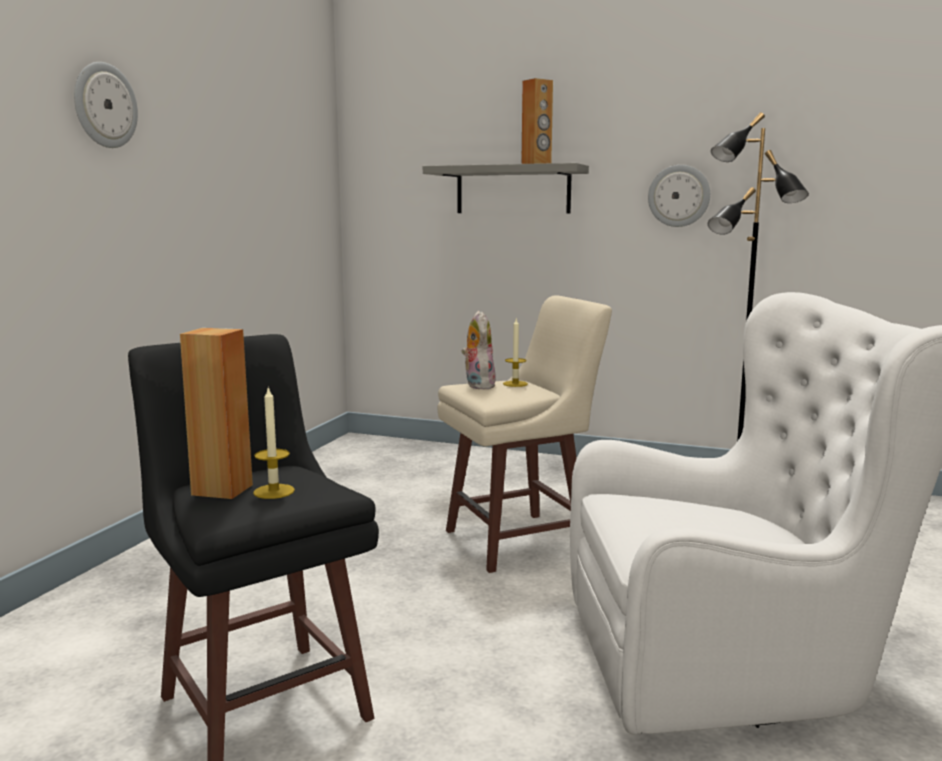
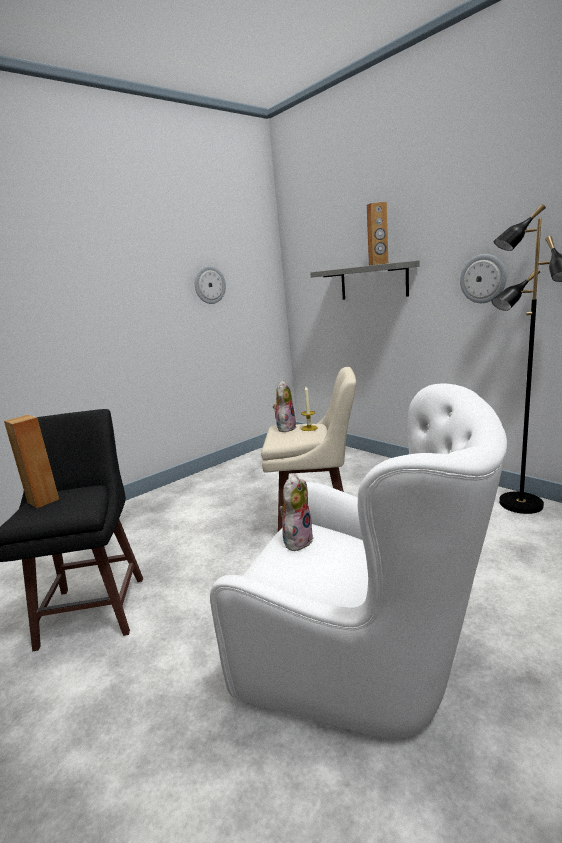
camera: 30 degrees right, 5 degrees up
(104, 105) = (94, 270): wall clock -> wall clock (209, 285)
(274, 491) = (59, 506): candle -> none
(641, 507) = (297, 540): none -> plush toy

